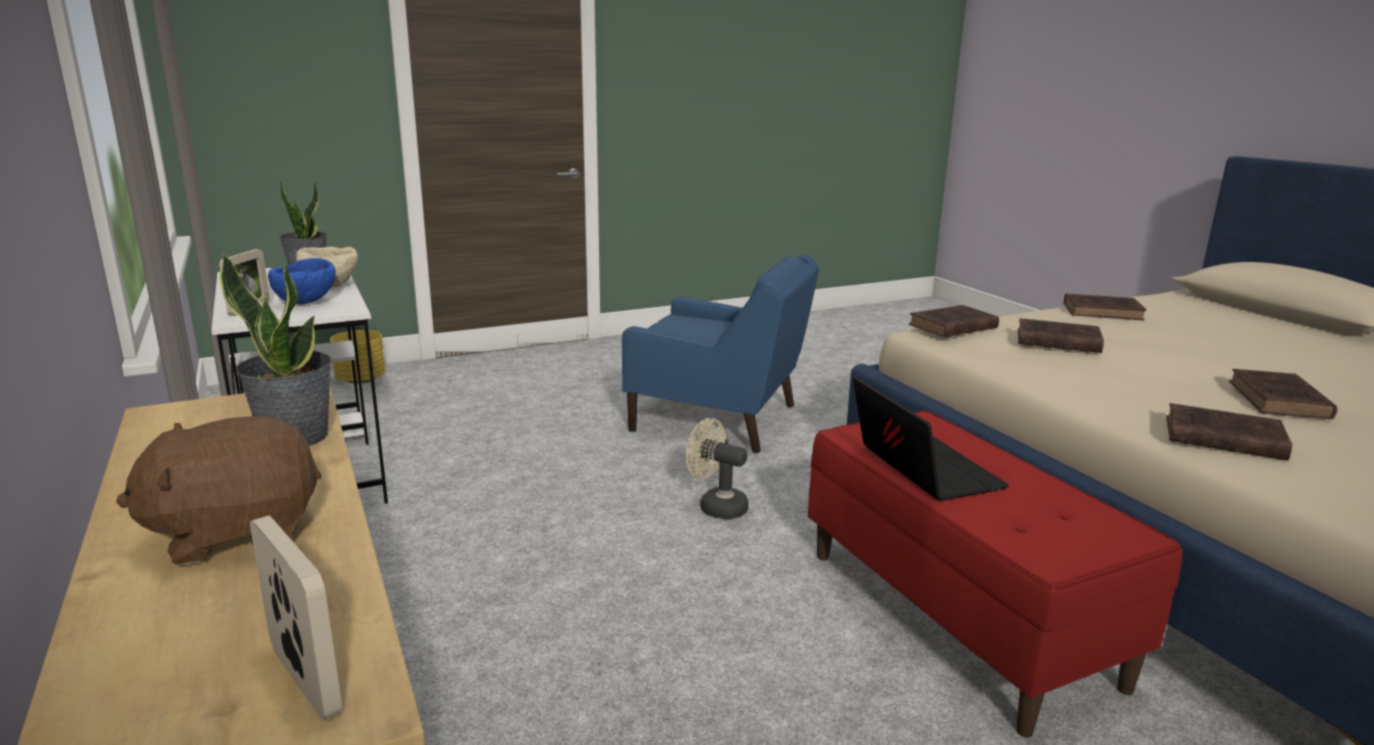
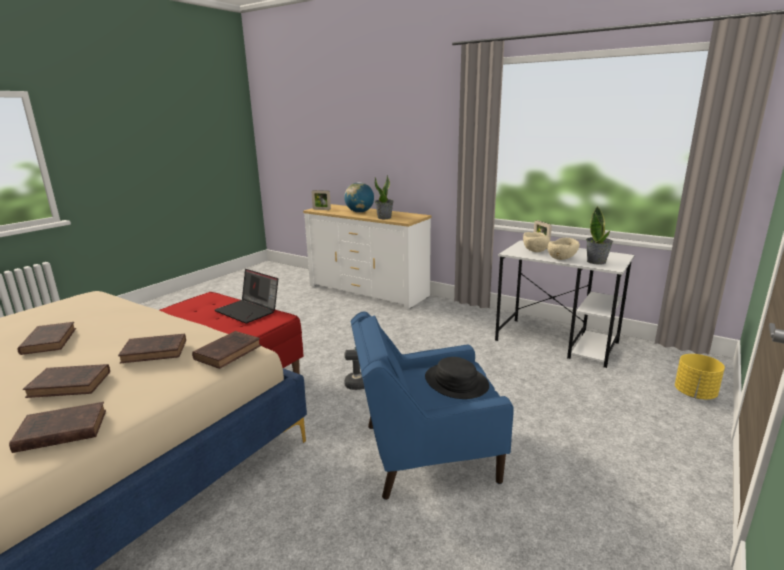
camera: 150 degrees right, 0 degrees up
(236, 532) = (359, 212): brown plush toy -> globe
(306, 303) = (534, 251): blue bowl -> beige bowl
(684, 331) = (456, 382): none -> black hat
(1220, 438) = (119, 309): brown book -> brown book (72, 384)

